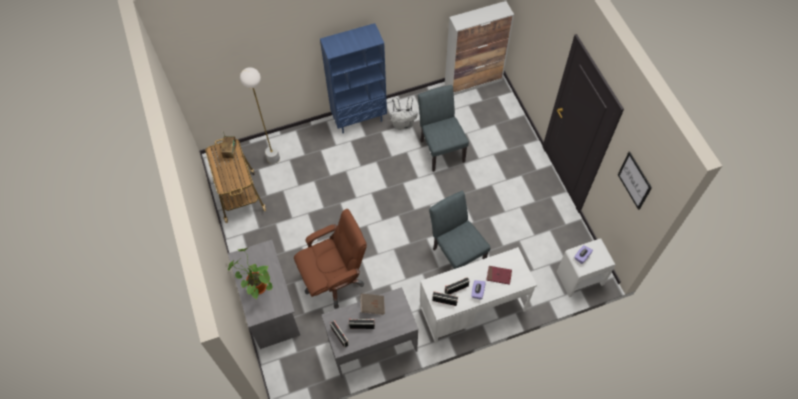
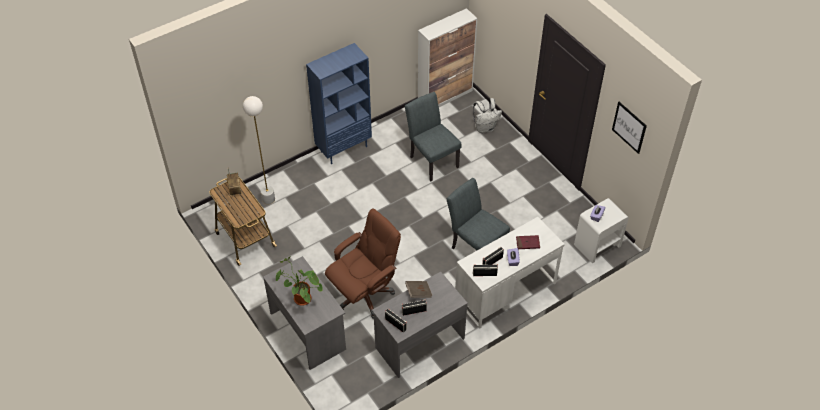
camera: 15 degrees left, 10 degrees down
(403, 124) = (388, 145): white backpack -> white backpack (485, 128)

